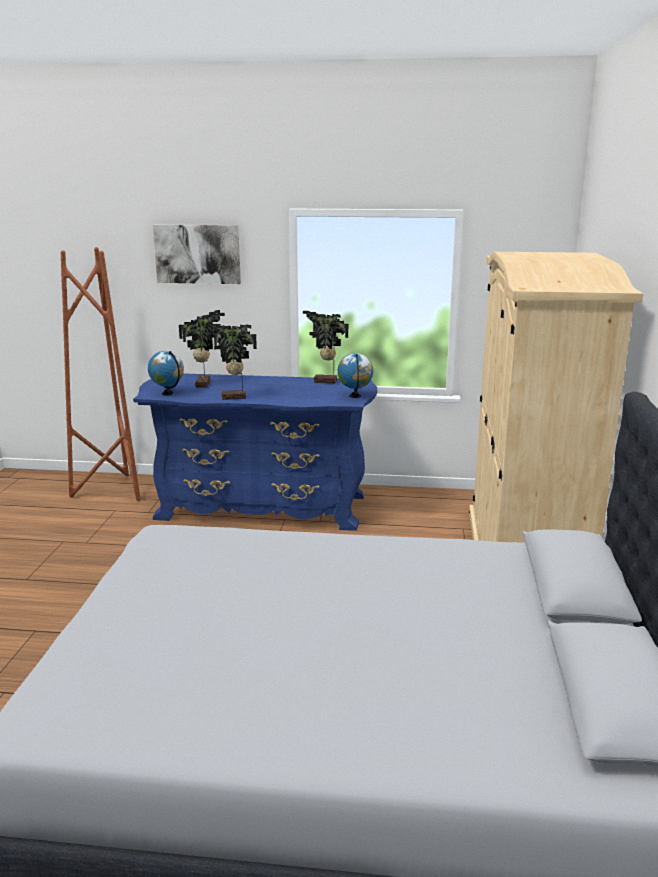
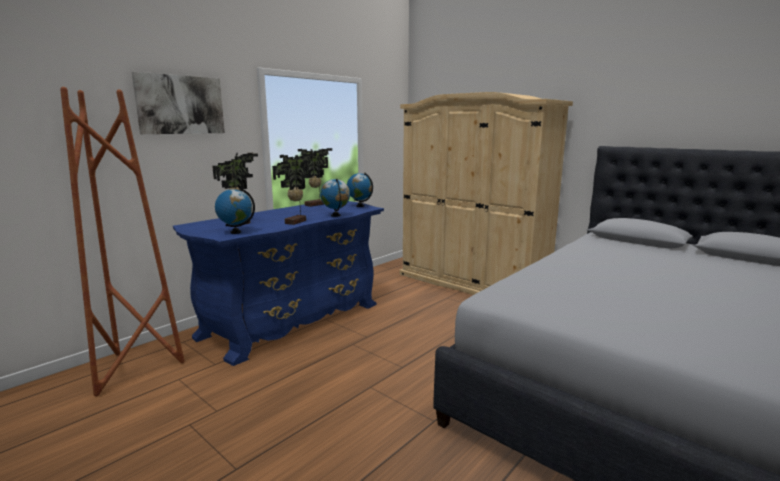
camera: 55 degrees left, 5 degrees down
(287, 401) = (336, 215): none -> globe

